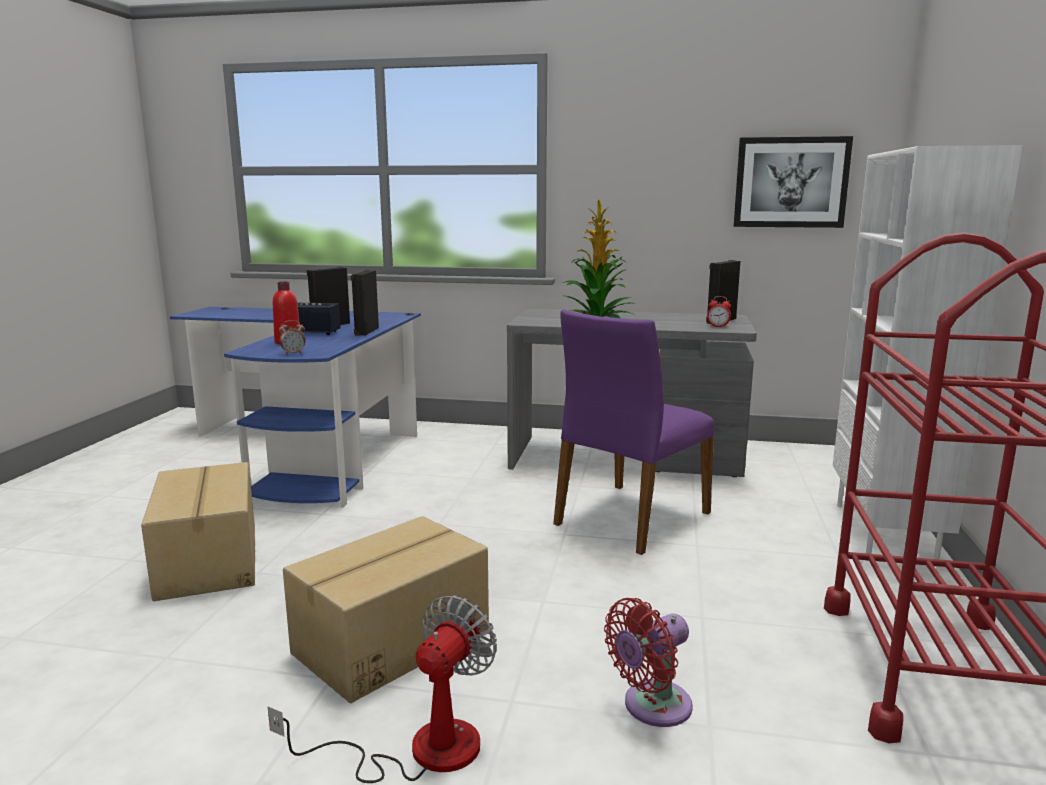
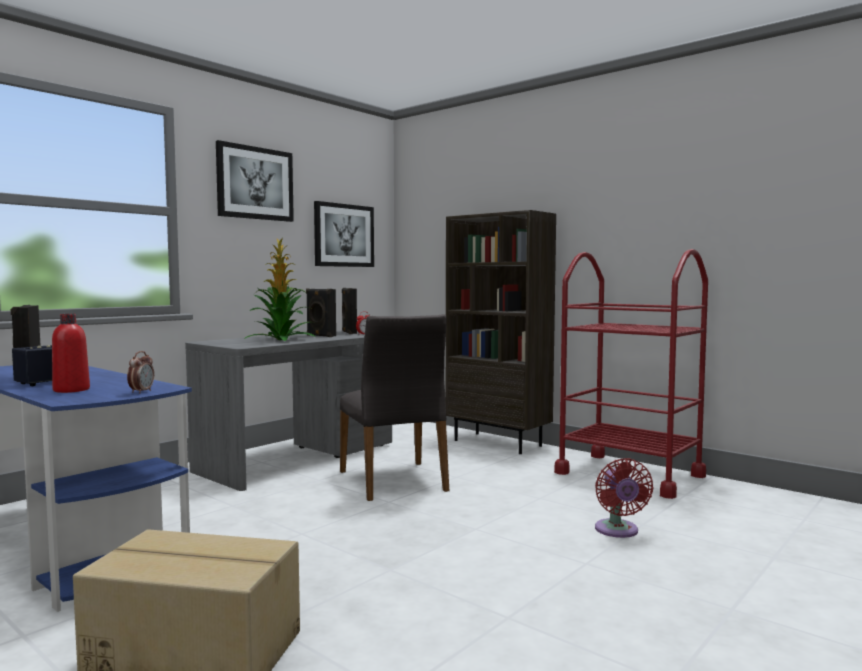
camera: 60 degrees left, 10 degrees down
(365, 331) = (103, 374): black speaker -> black speaker (320, 336)
(390, 640) = (474, 586): cardboard box -> none
(419, 750) = (620, 600): fan -> none
(629, 518) = (394, 481): purple chair -> grey chair
(647, 125) = (255, 183): none -> picture
(885, 534) = (498, 443): white bookcase -> brown bookcase

